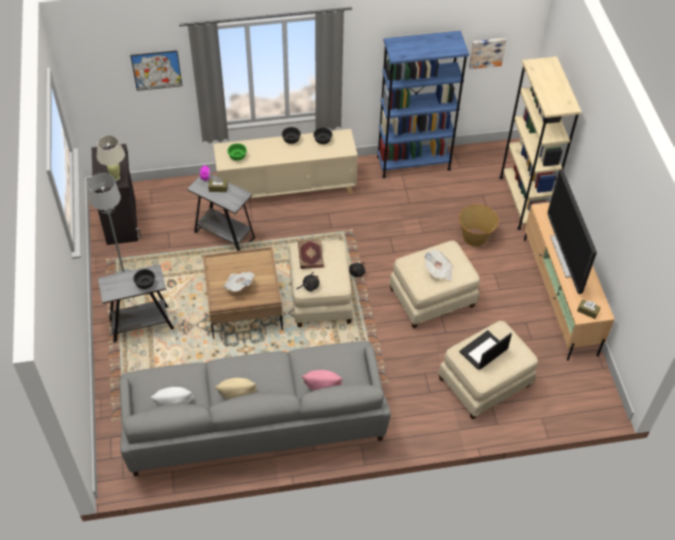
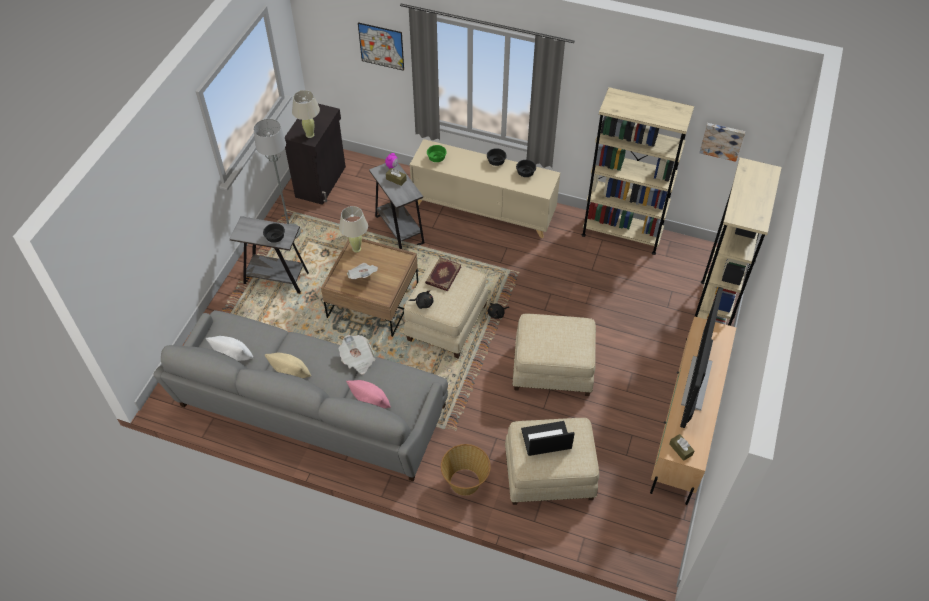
camera: 30 degrees right, 0 degrees up
(216, 264) = (356, 249): none -> beige table lamp
(413, 163) = (622, 233): blue bookcase -> beige bookcase
(438, 271) = (555, 342): newspaper -> newspaper (358, 359)
(475, 237) = (636, 329): basket -> basket (465, 482)

